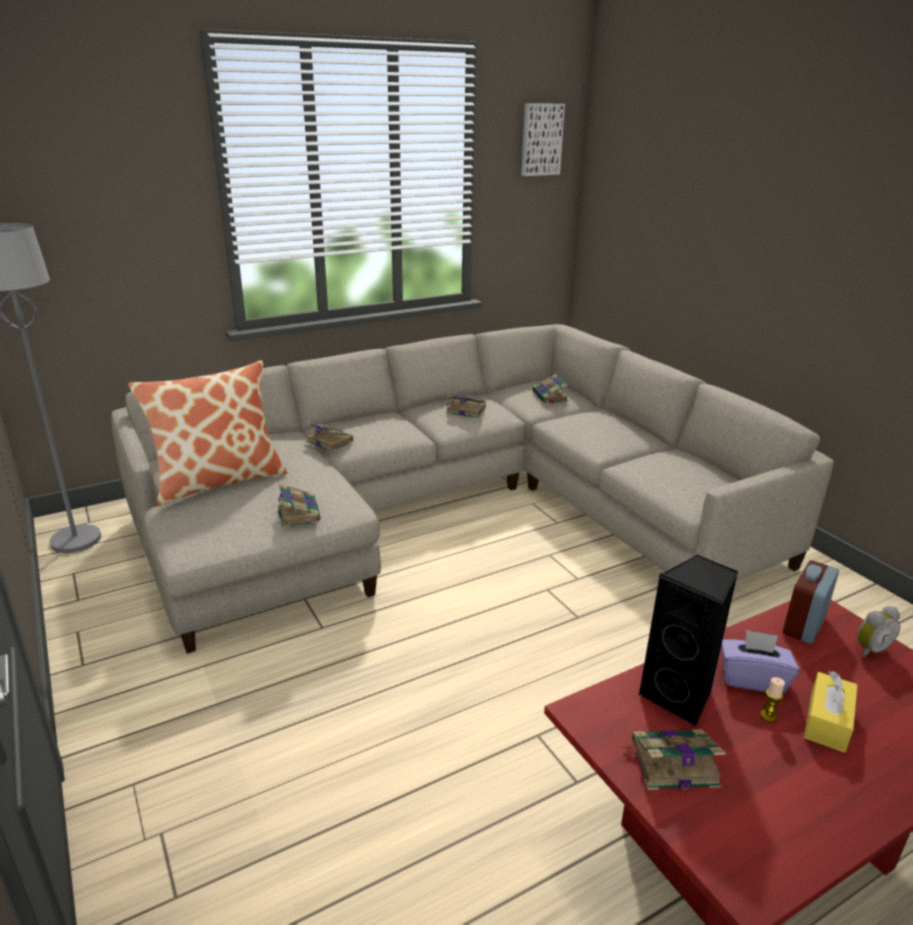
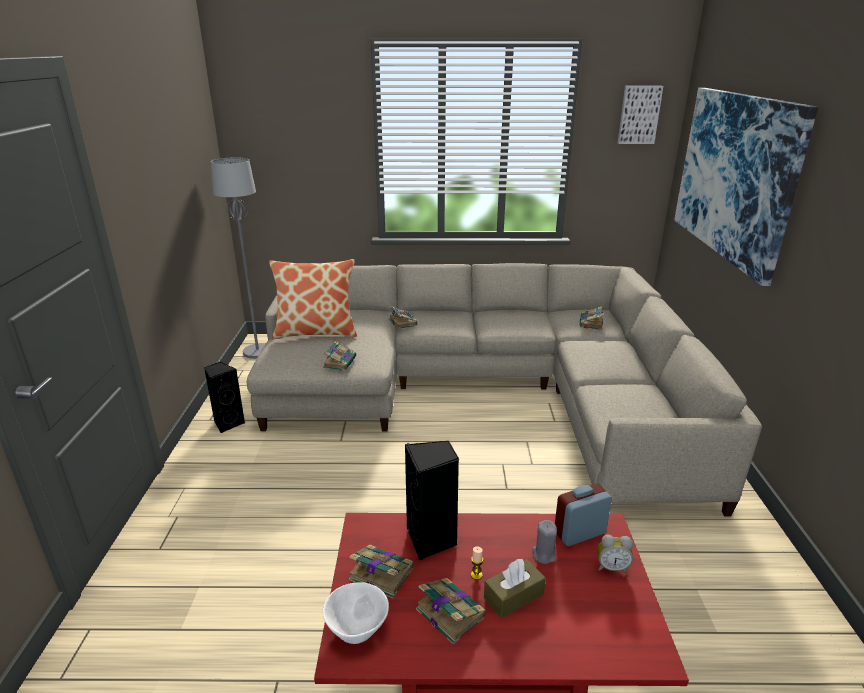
camera: 30 degrees right, 0 degrees up
(121, 659) = (228, 423): none -> black speaker
(465, 410) = (513, 320): book -> book (449, 612)
(694, 200) = (734, 176): none -> picture
(728, 844) = (359, 628): none -> white bowl
(752, 678) = (494, 550): purple tissue box -> none
(801, 663) = (543, 555): none -> grey candle
(827, 722) = (513, 596): yellow tissue box -> brown tissue box

